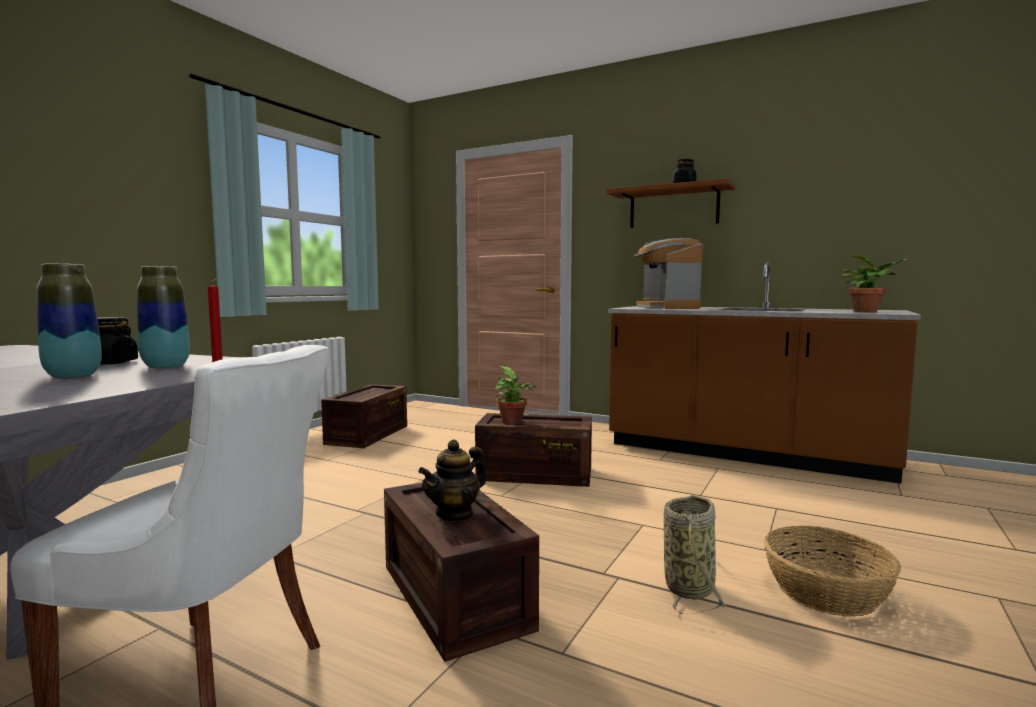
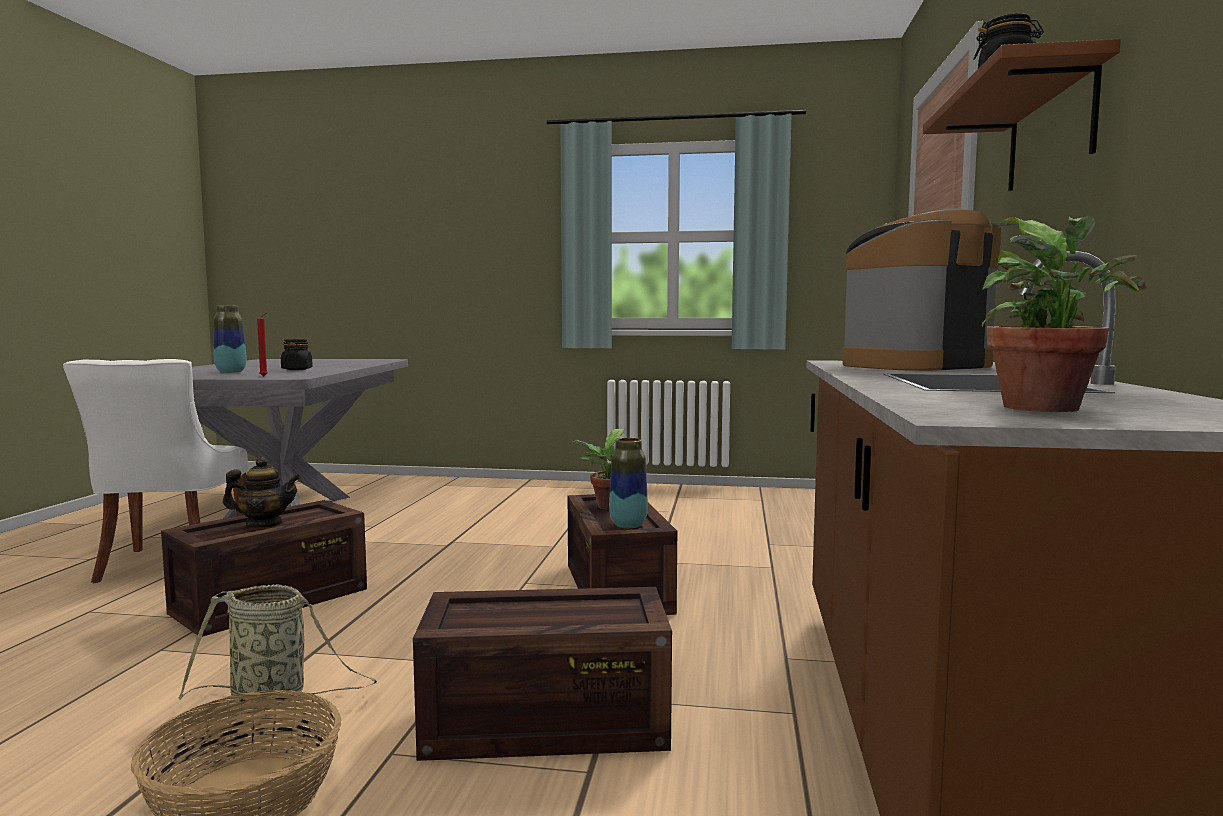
camera: 70 degrees right, 0 degrees up
(166, 367) = (273, 373): vase -> vase (628, 525)
(368, 435) = (685, 503): crate -> crate (542, 725)
(455, 514) = (264, 525): teapot -> teapot turned 150 degrees clockwise

